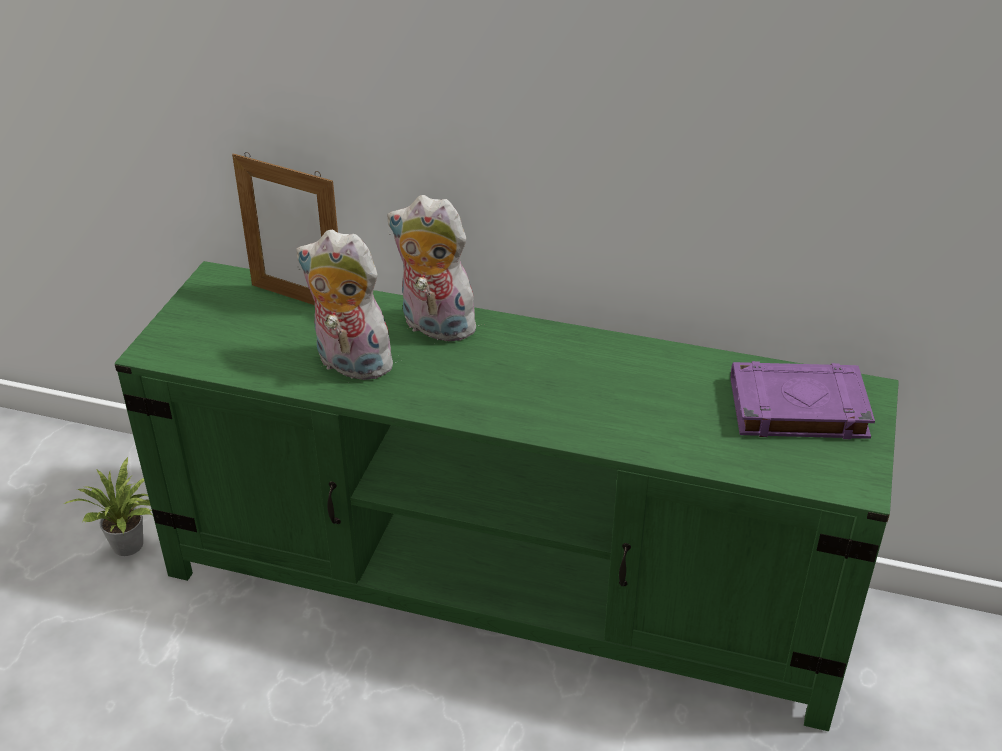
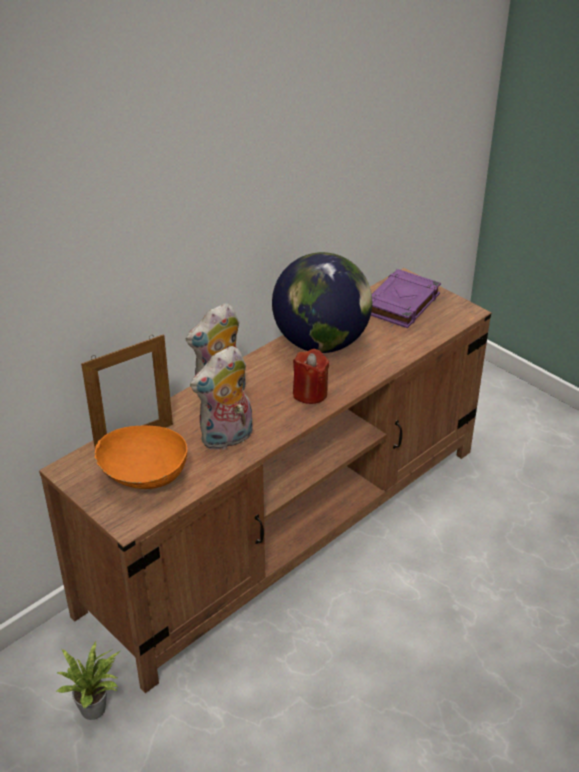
camera: 60 degrees left, 0 degrees up
(235, 331) = (143, 477): none -> orange bowl
(498, 397) = (310, 393): none -> red candle
(505, 586) = (288, 527): green tv stand -> brown tv stand
(619, 368) = (321, 343): none -> globe

